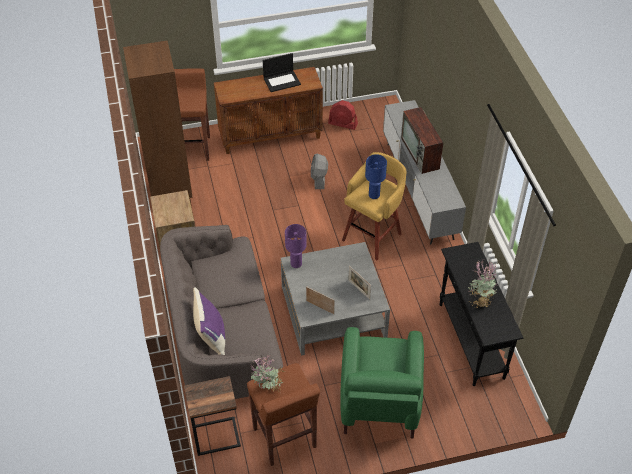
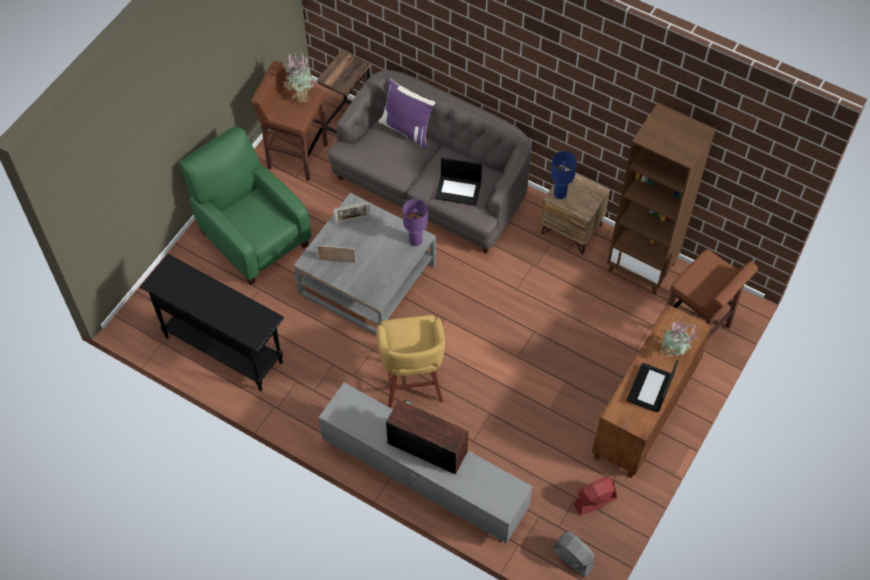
camera: 135 degrees right, 10 degrees up
(233, 268) = (459, 190): none -> laptop
(319, 179) = (534, 404): grey fan -> grey fan (573, 558)
(373, 195) = (407, 335): blue table lamp -> blue table lamp (560, 194)
(480, 300) = (204, 291): potted plant -> potted plant (672, 353)

